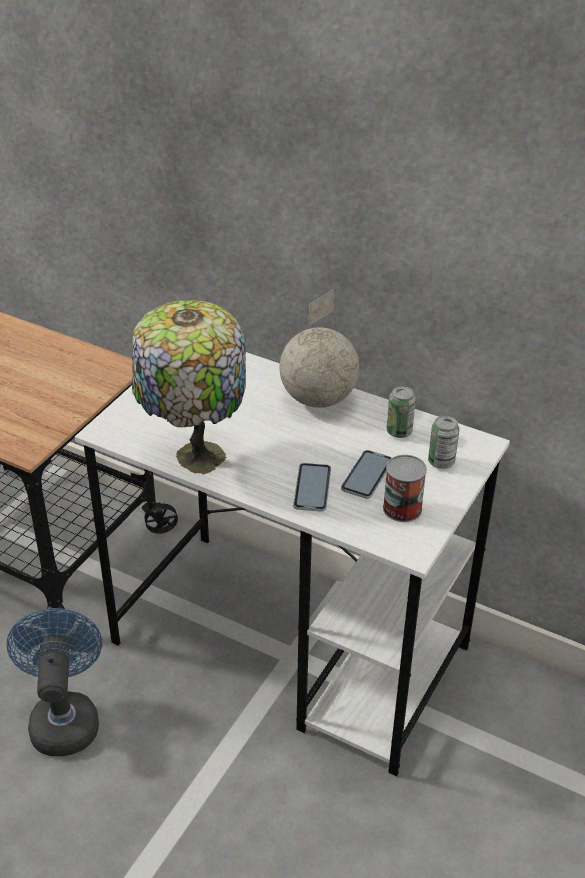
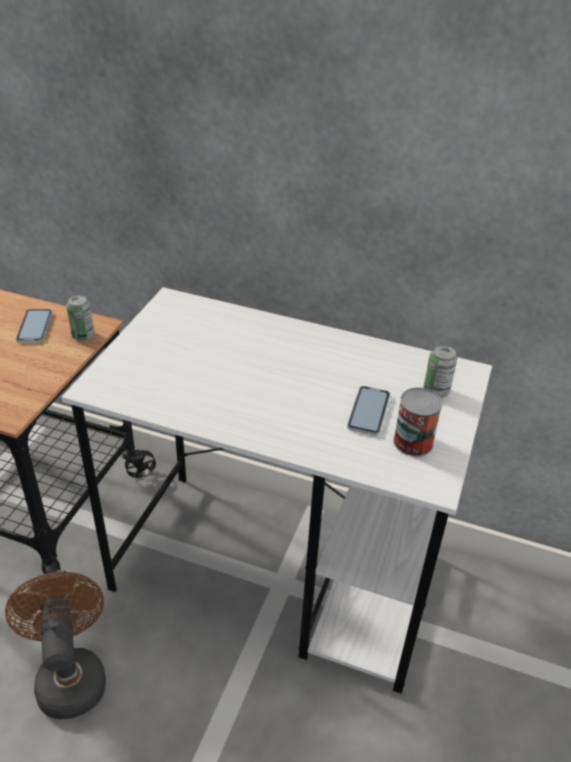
camera: 10 degrees left, 0 degrees up
(64, 718) = (70, 675): blue fan -> brown fan
(195, 456) = (192, 406): table lamp -> none
(312, 488) = (318, 430): phone -> phone (34, 326)
(319, 399) = (302, 340): globe -> none
(399, 431) = (387, 365): can -> can (83, 335)

